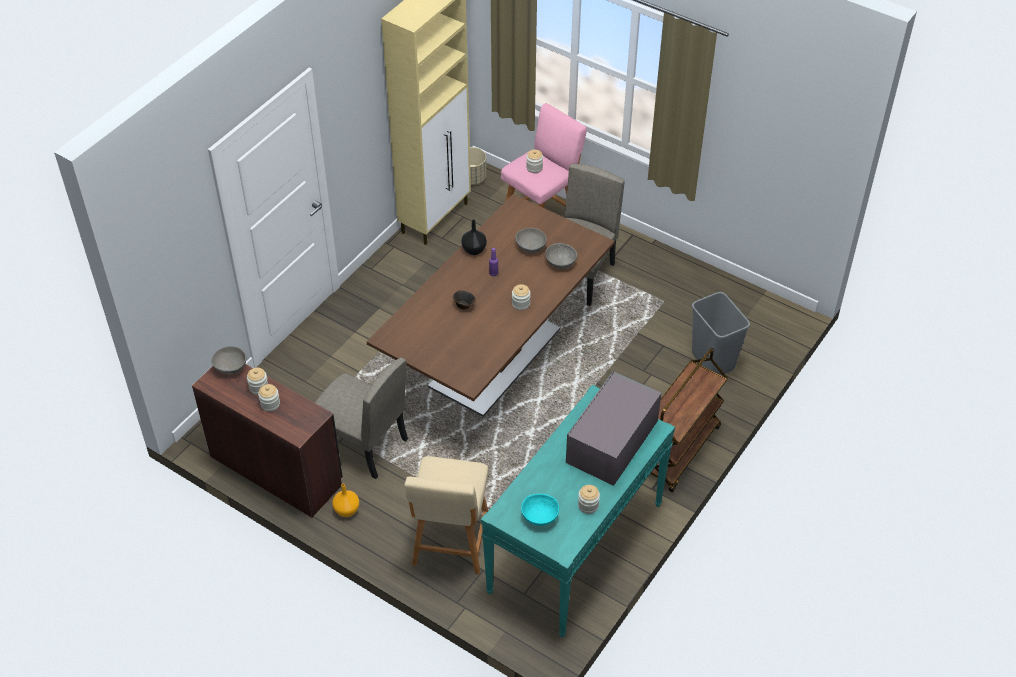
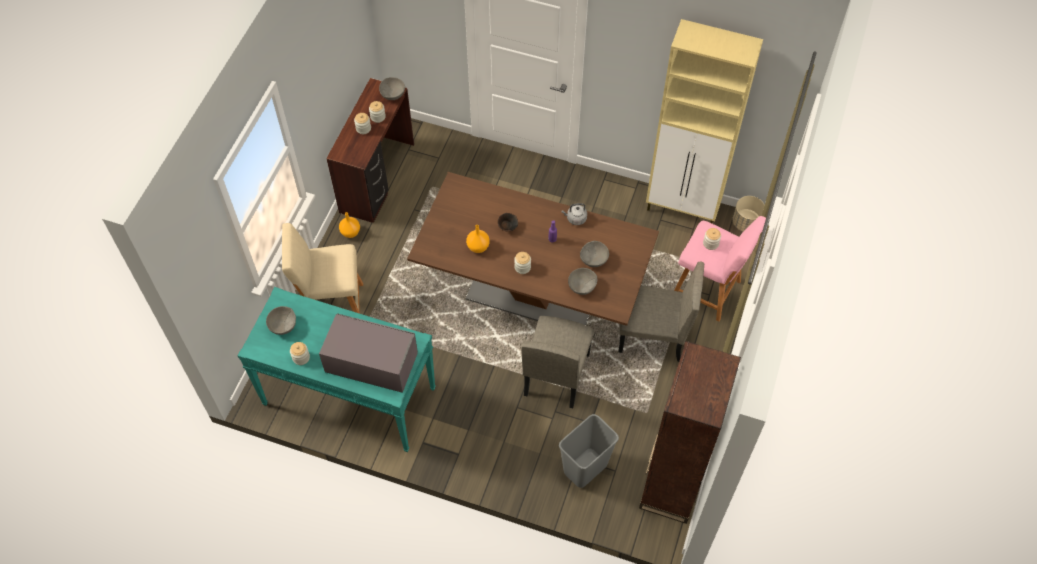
camera: 75 degrees right, 10 degrees up
(361, 444) = (415, 224): beige chair -> beige chair (556, 374)
(474, 250) = (575, 219): black vase -> grey kettle
(481, 334) = (478, 246): none -> orange vase
(539, 517) = (283, 325): turquoise bowl -> grey bowl
(678, 451) = (469, 456): brown cart -> none
(744, 302) = (671, 484): none -> brown bookcase

